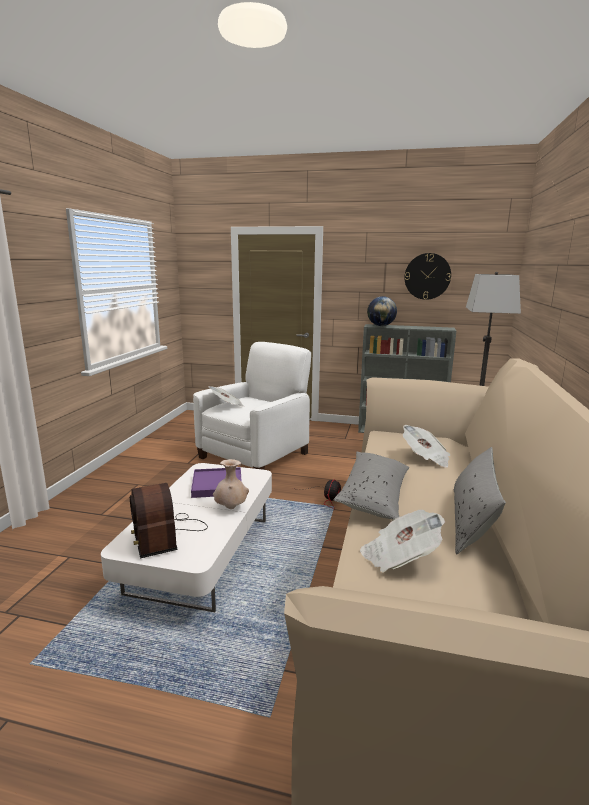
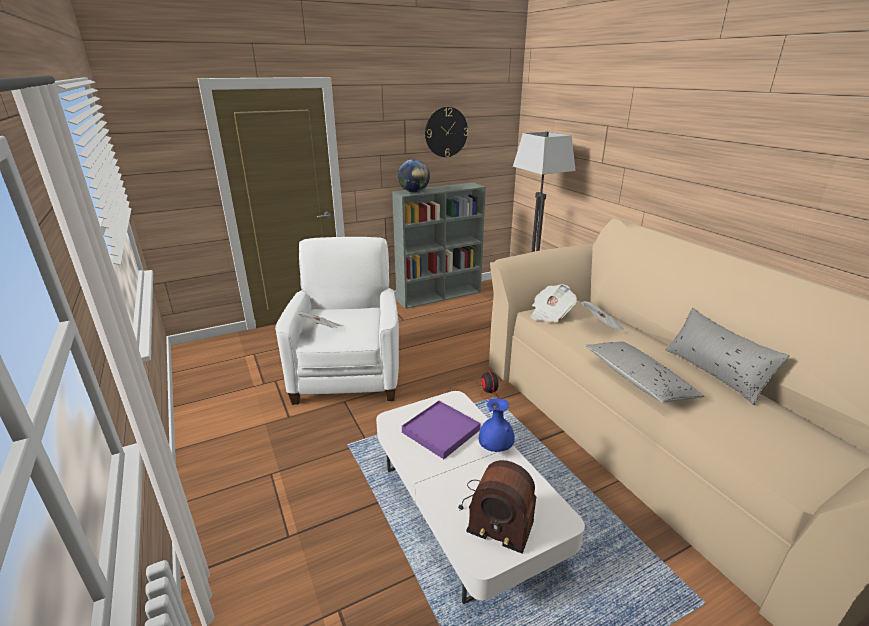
camera: 40 degrees left, 10 degrees up
(231, 508) = (495, 449): beige vase -> blue vase
(399, 557) = (738, 426): newspaper -> newspaper (550, 314)

